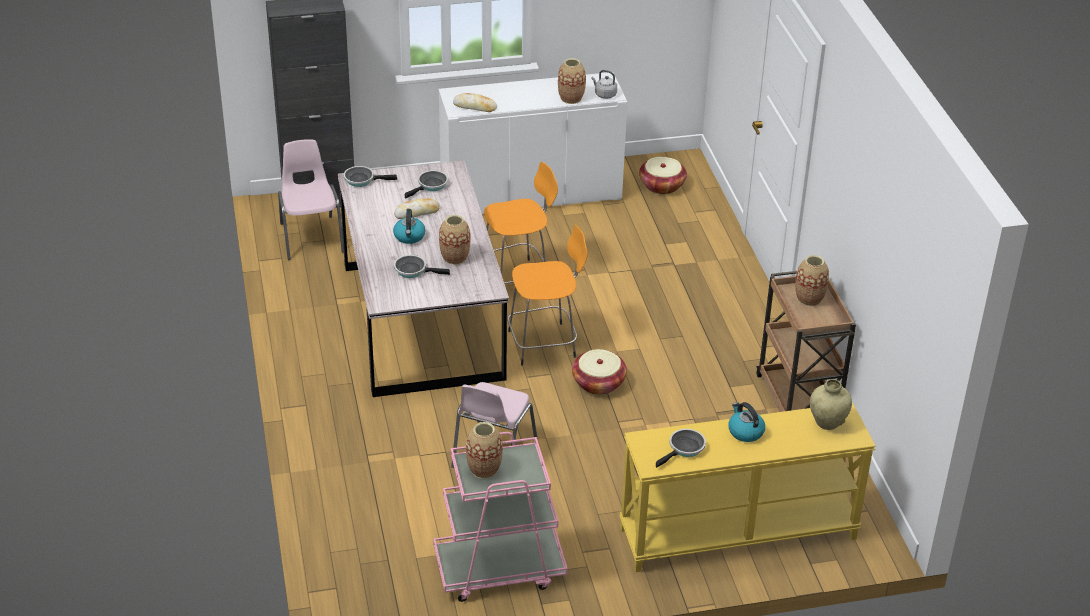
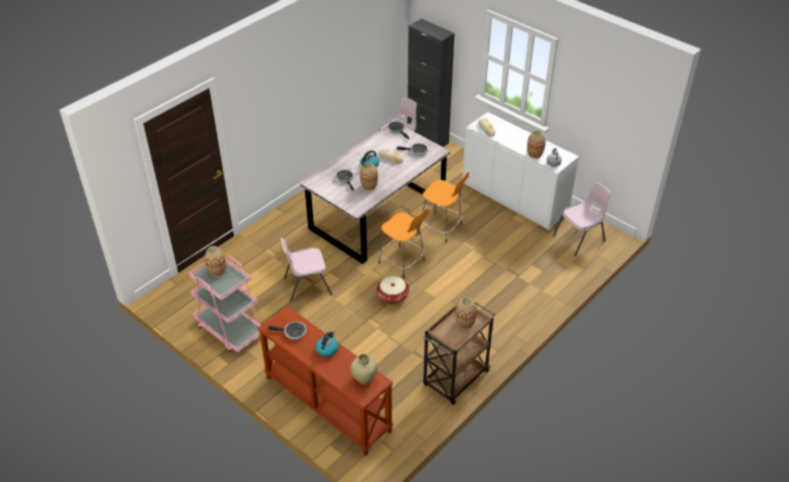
camera: 55 degrees right, 5 degrees up
(662, 185) = (580, 238): basket -> pink chair
(738, 535) = (326, 404): yellow console table -> brown console table

